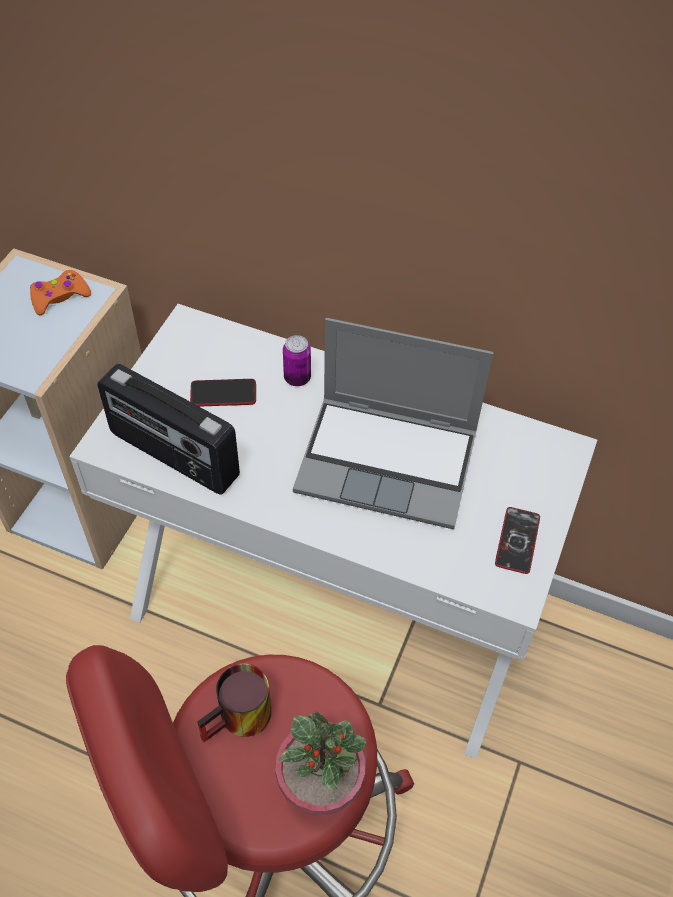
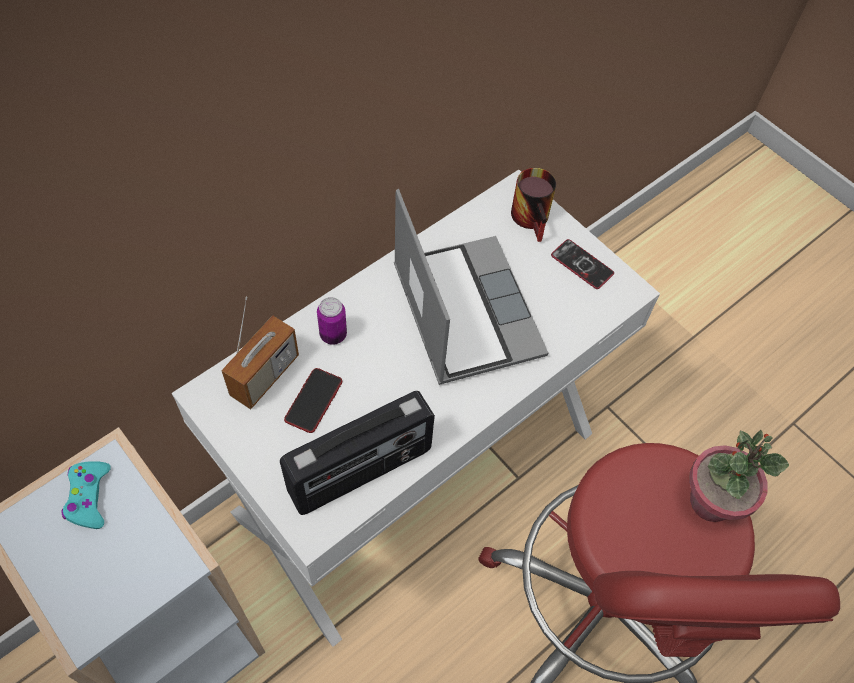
camera: 65 degrees left, 5 degrees up
(59, 297) = (89, 497): orange game controller -> turquoise game controller
(227, 352) = (265, 376): none -> radio
(240, 721) = (634, 535): mug -> mug (535, 219)
(389, 462) = (463, 310): laptop -> laptop turned 60 degrees counterclockwise

